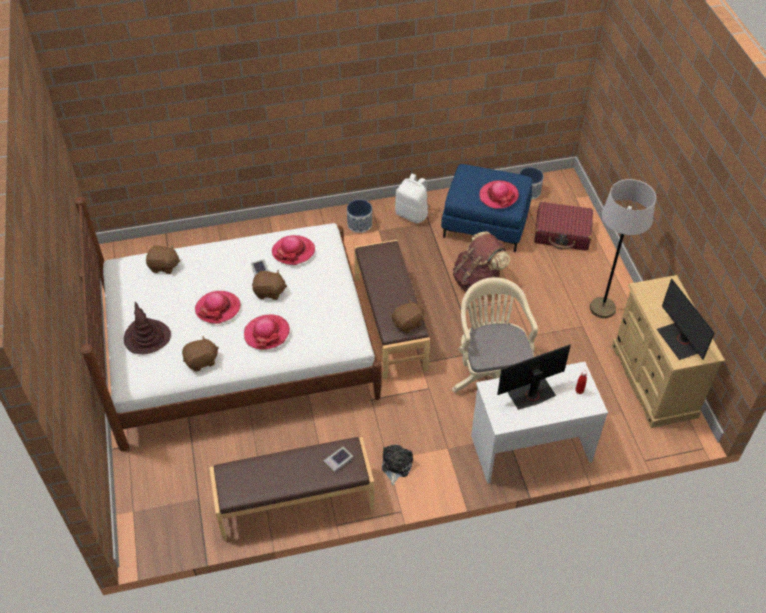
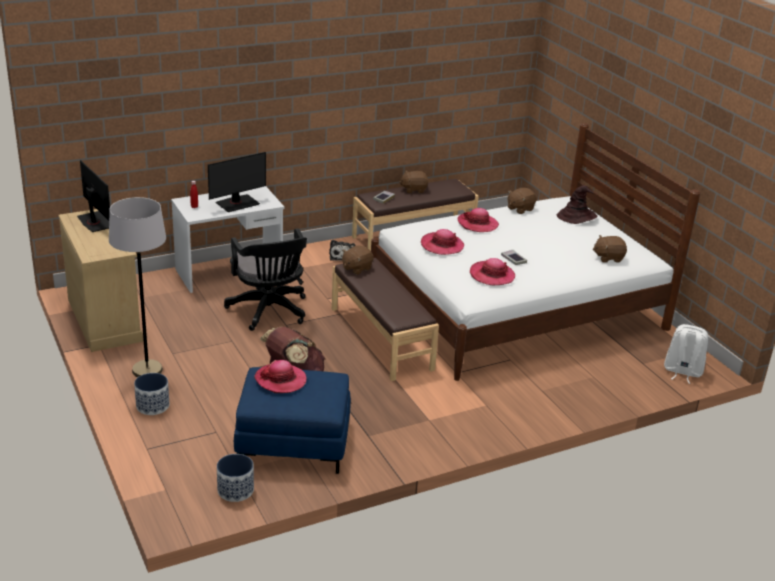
camera: 165 degrees right, 20 degrees down
(218, 308) = (532, 234): hat -> hat (442, 245)
(269, 292) = (494, 247): brown plush toy -> brown plush toy (413, 189)
(360, 224) = (455, 424): planter -> planter (152, 406)
(412, 214) = (393, 443): white backpack -> white backpack (682, 371)
(490, 373) = (269, 312): beige office chair -> black office chair
(562, 233) = (188, 441): red suitcase -> none

